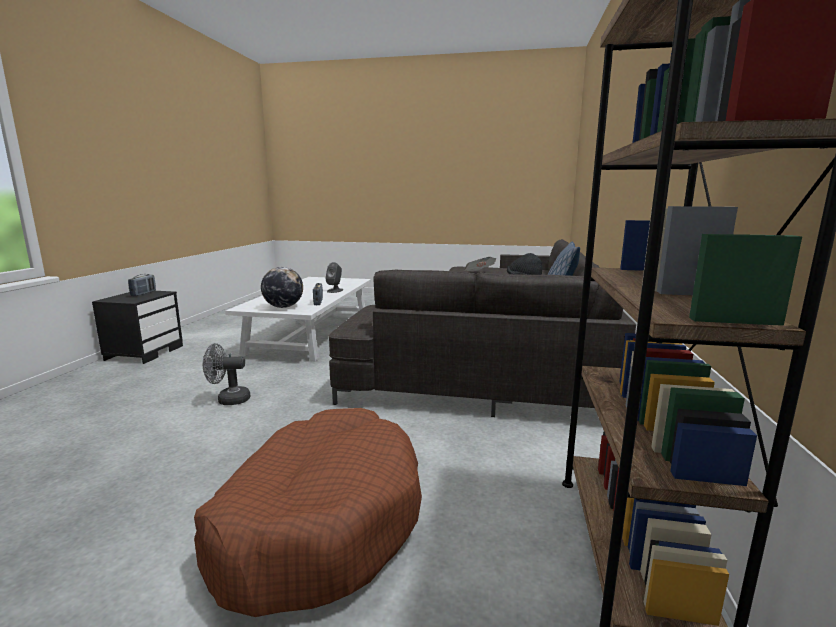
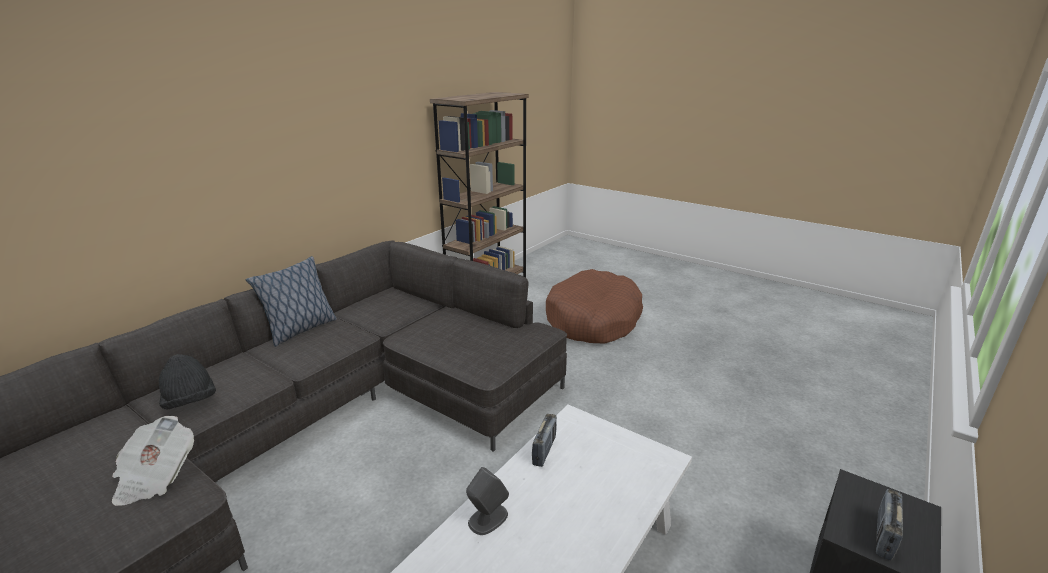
camera: 155 degrees left, 10 degrees up
(228, 400) = (657, 418): grey fan -> none
(283, 307) = (601, 443): globe -> none

